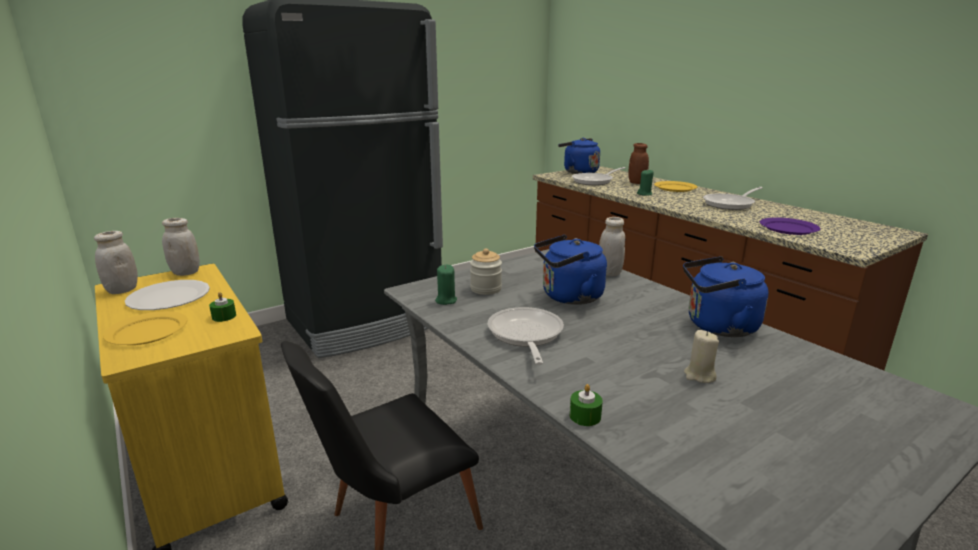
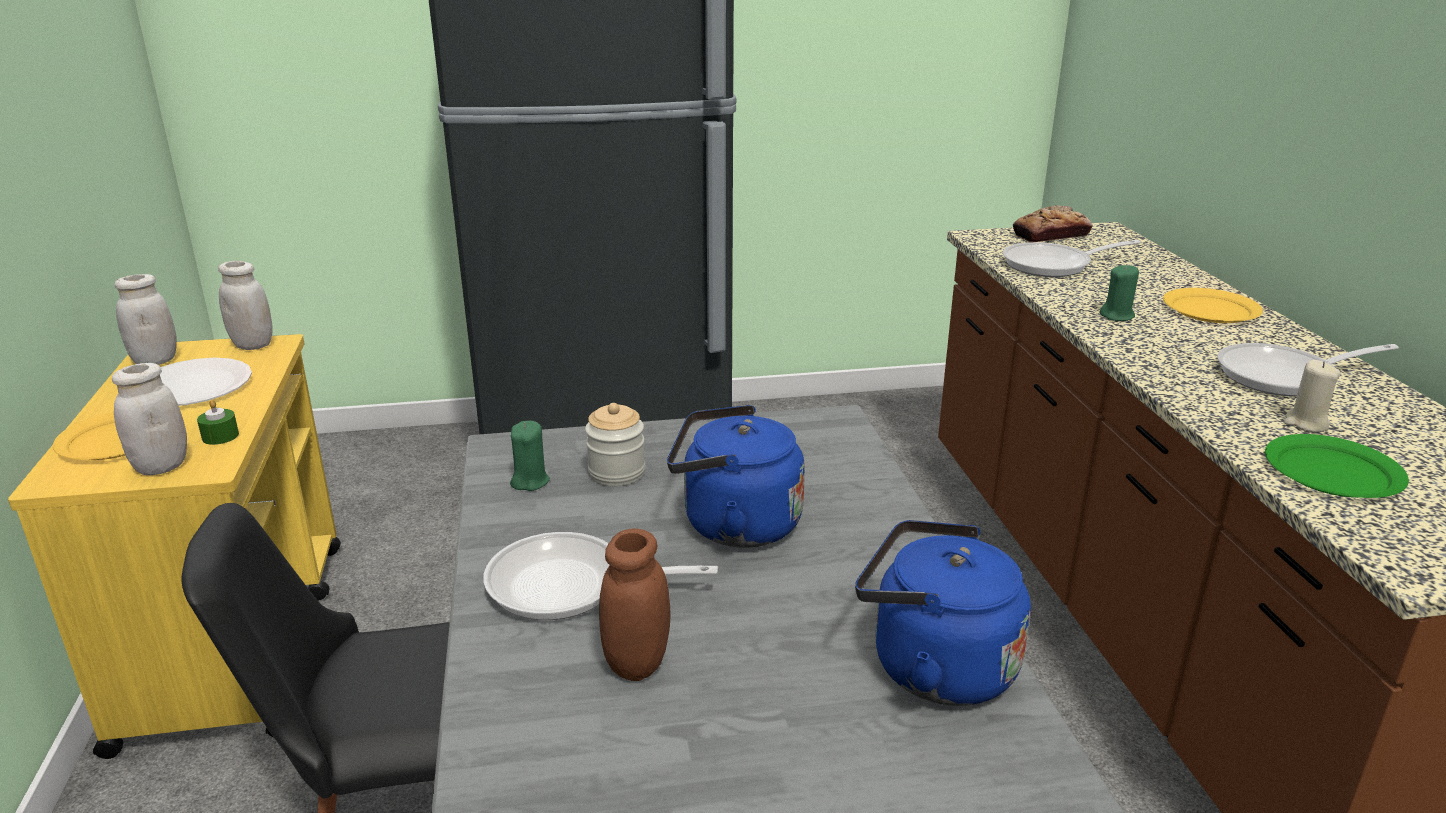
camera: 25 degrees right, 5 degrees up
(525, 336) = (570, 586): frying pan -> frying pan turned 105 degrees counterclockwise
(578, 172) = (1051, 235): blue kettle -> bread
(585, 416) = (480, 773): green candle -> none
(609, 272) = (873, 487): white jar -> white jar (161, 466)
(637, 182) = (1141, 282): brown jar -> brown jar (637, 663)
(699, 376) = (762, 762): beige candle -> beige candle (1306, 423)
(788, 228) = (1331, 471): purple plate -> green plate

